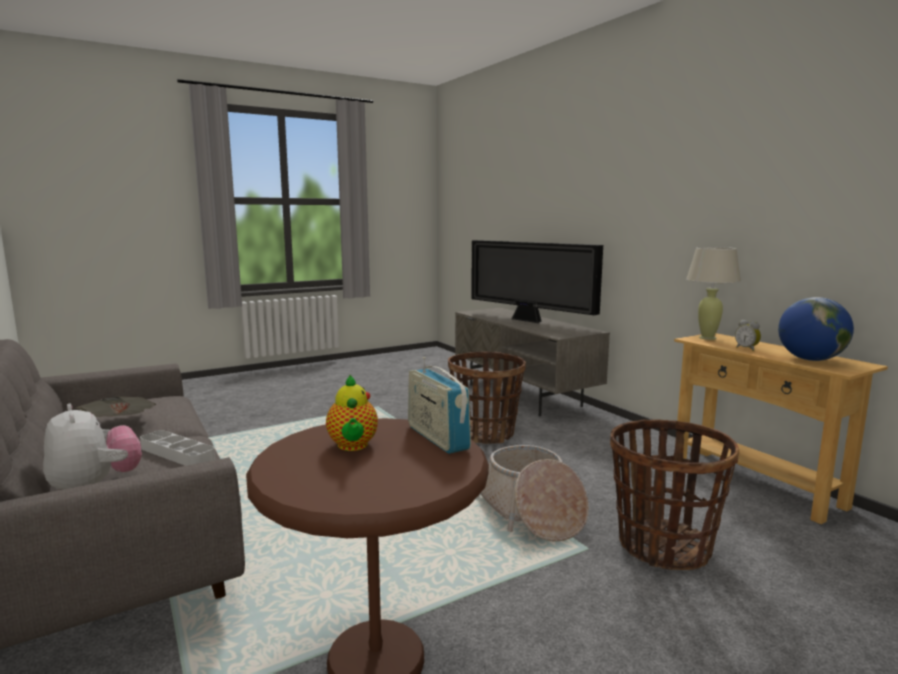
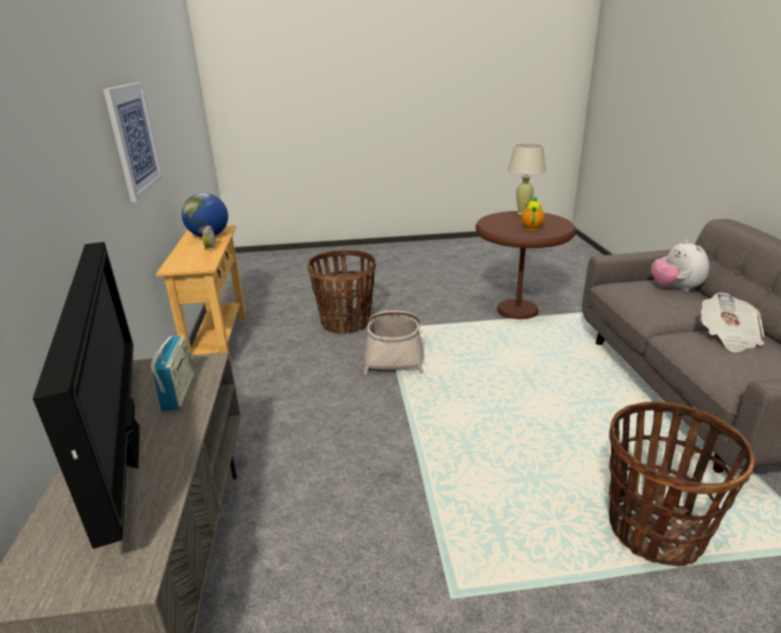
camera: 155 degrees left, 15 degrees up
(177, 454) = (645, 301): grey tray -> none
(437, 438) = (493, 226): radio -> radio (179, 391)
(485, 433) = (341, 456): basket -> basket (654, 529)
(707, 338) = (189, 265): beige table lamp -> beige table lamp (522, 213)
(764, 206) = (134, 139): none -> picture

